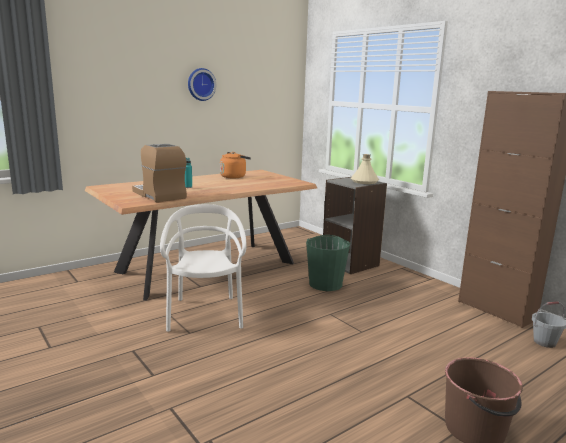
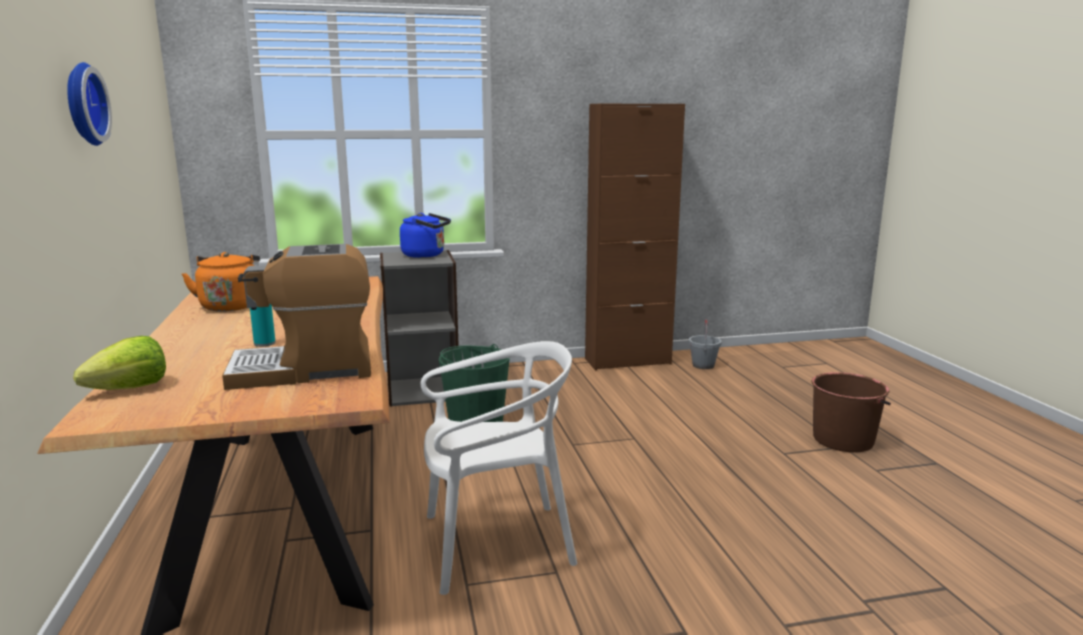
camera: 65 degrees left, 0 degrees up
(129, 184) = (130, 388): none -> lettuce
(205, 314) = (496, 544): white chair -> white chair turned 150 degrees clockwise
(364, 182) = (426, 255): beige bottle -> blue kettle

